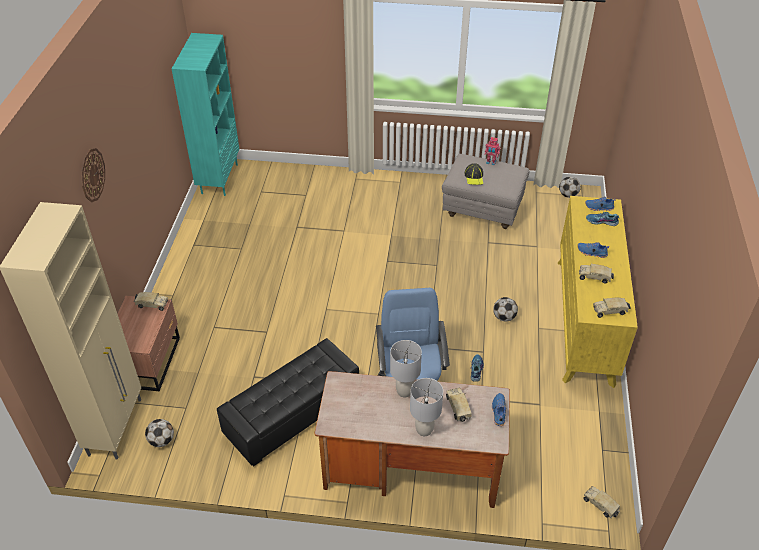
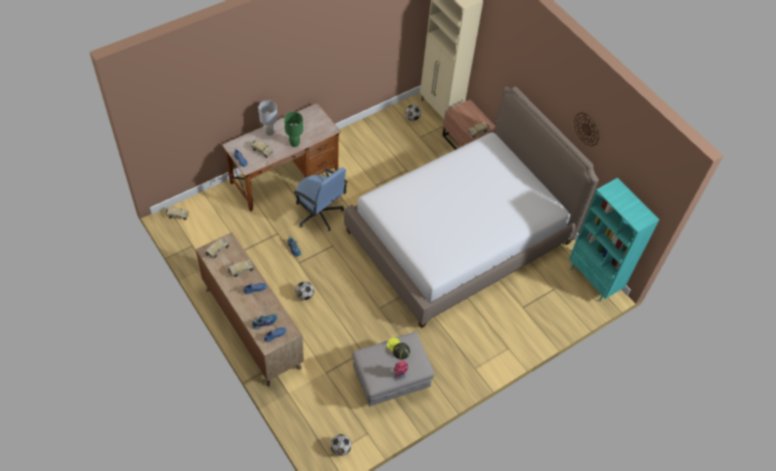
camera: 135 degrees right, 10 degrees up
(92, 175) = (521, 65): wall clock -> wall clock (587, 129)
(286, 276) = (459, 237): none -> bed
(292, 414) = (367, 165): black ottoman -> none
(404, 391) = (294, 143): grey table lamp -> green table lamp
(585, 320) = (252, 327): yellow dresser -> brown dresser

